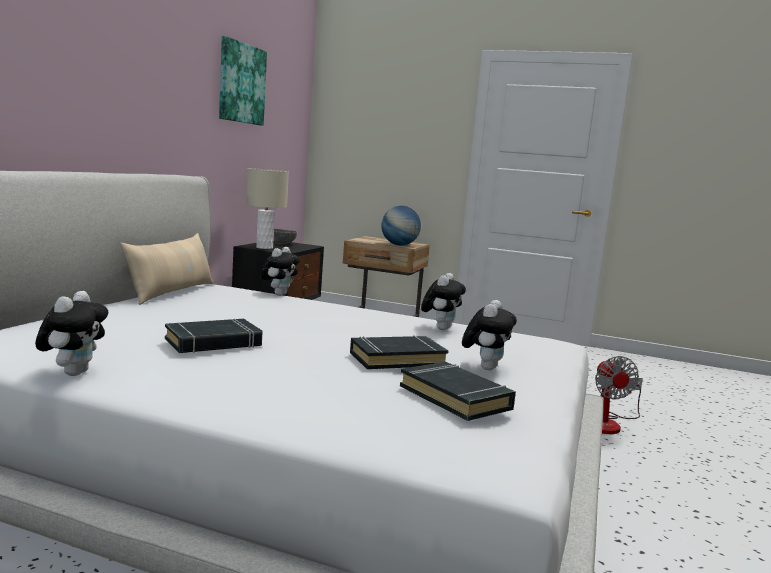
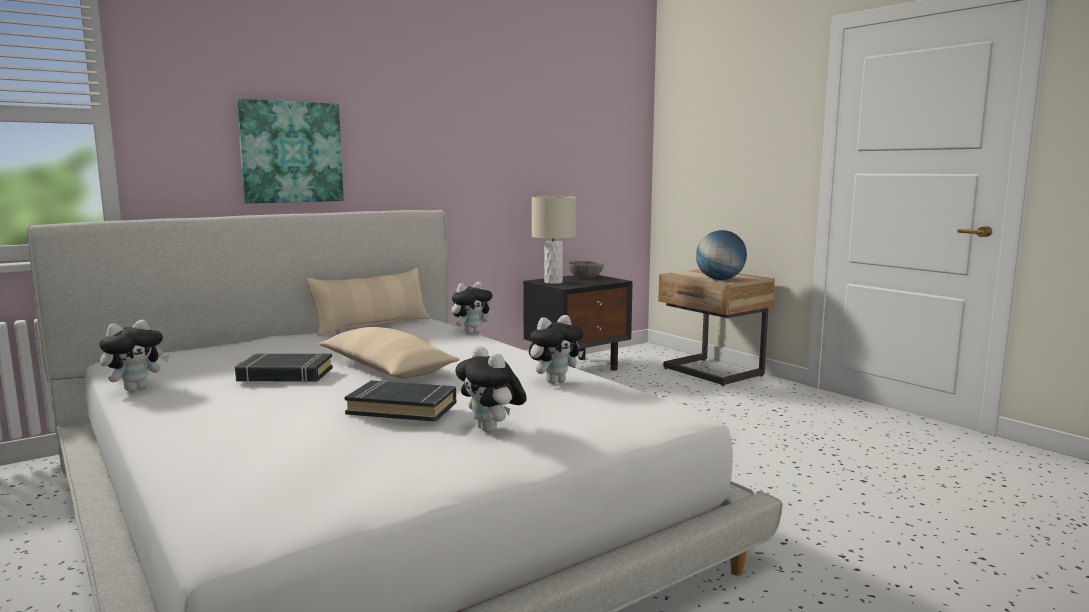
camera: 35 degrees right, 0 degrees up
(241, 83) = (529, 106): picture -> picture (291, 152)
(288, 330) = (386, 369): none -> beige pillow
(455, 397) = (349, 454): black book -> none
(485, 367) = (492, 430): plush toy -> plush toy turned 90 degrees clockwise
(608, 423) = (838, 545): fan -> none

